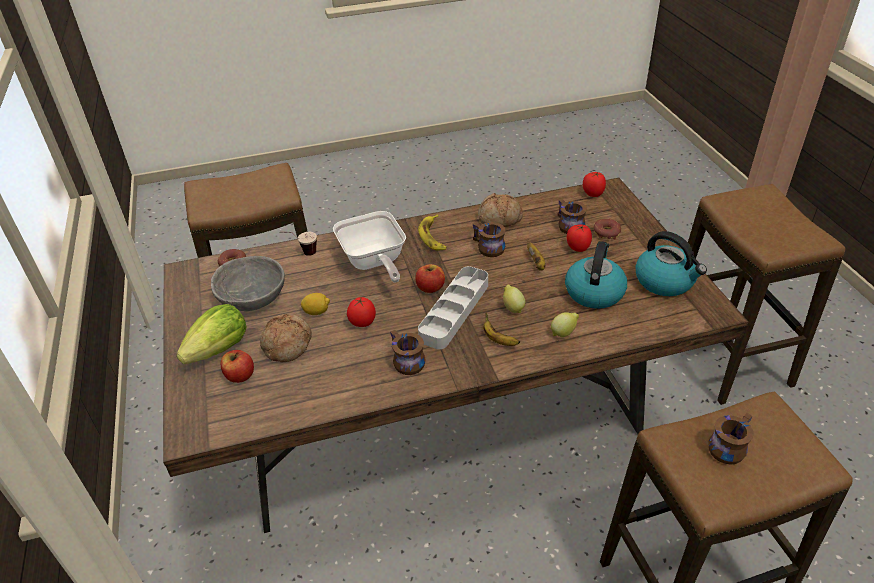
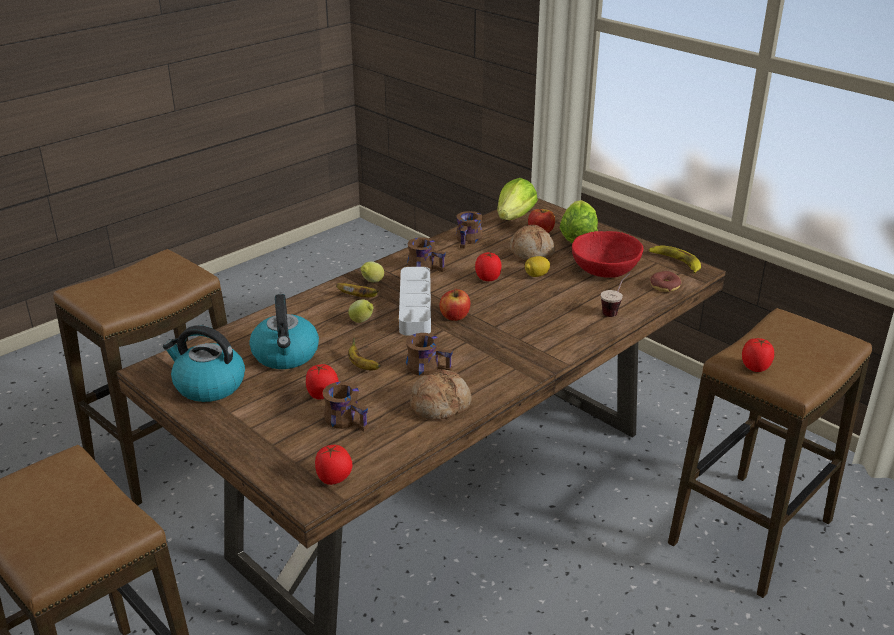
camera: 150 degrees right, 10 degrees down
(236, 413) = (515, 218): none -> lettuce
(252, 297) = (605, 270): grey bowl -> red bowl
(280, 185) = (755, 368): none -> tomato
(374, 263) = (533, 321): frying pan -> none
(433, 236) = (499, 362): banana -> banana (675, 262)
(564, 333) = (302, 315): lemon -> lemon (372, 282)
(606, 233) = (294, 424): donut -> none
(726, 445) = (149, 285): brown mug -> brown mug (469, 240)

